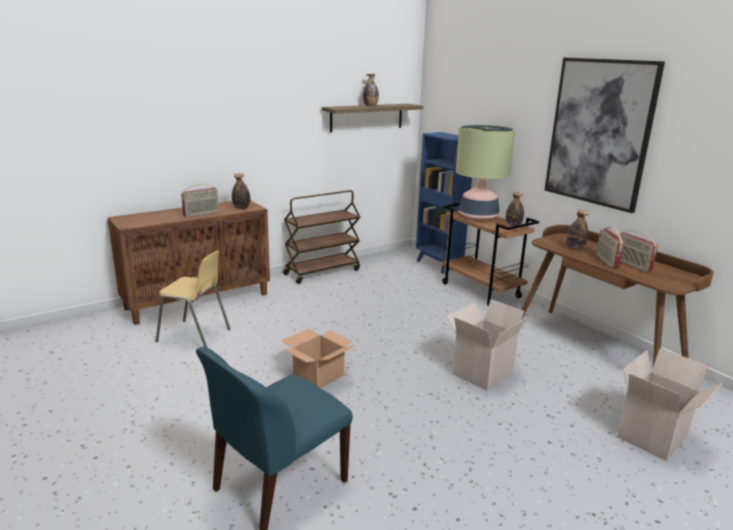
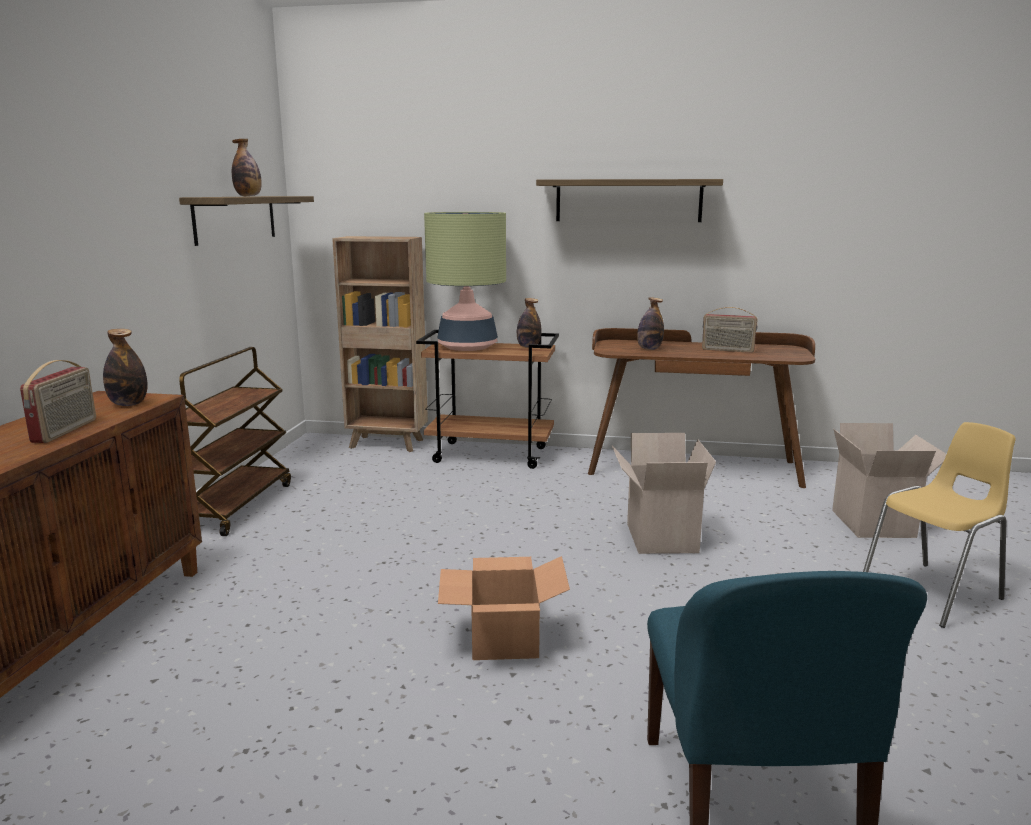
camera: 45 degrees left, 5 degrees down
(194, 335) = (176, 697): yellow chair -> yellow chair (933, 593)
(438, 265) = (388, 444): blue bookcase -> brown bookcase
(599, 133) = (628, 200): picture -> shelf
(606, 261) = (703, 352): radio -> none

